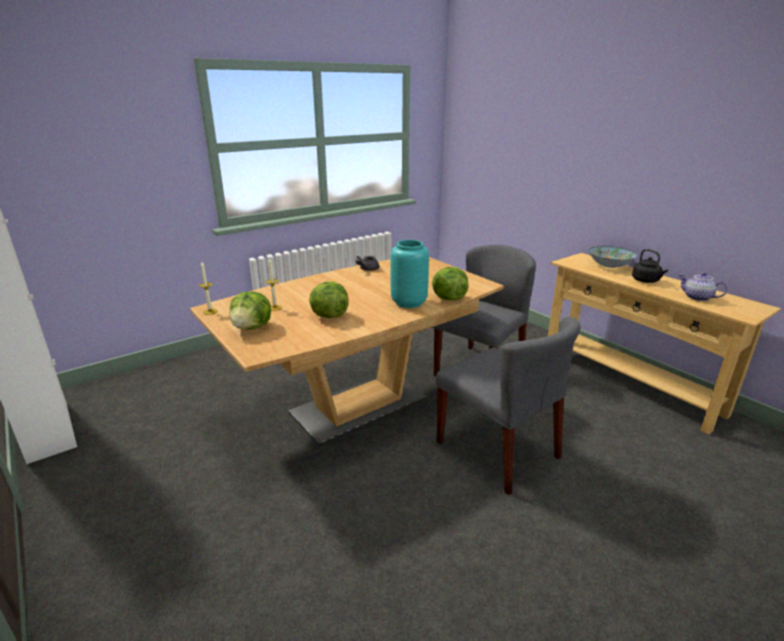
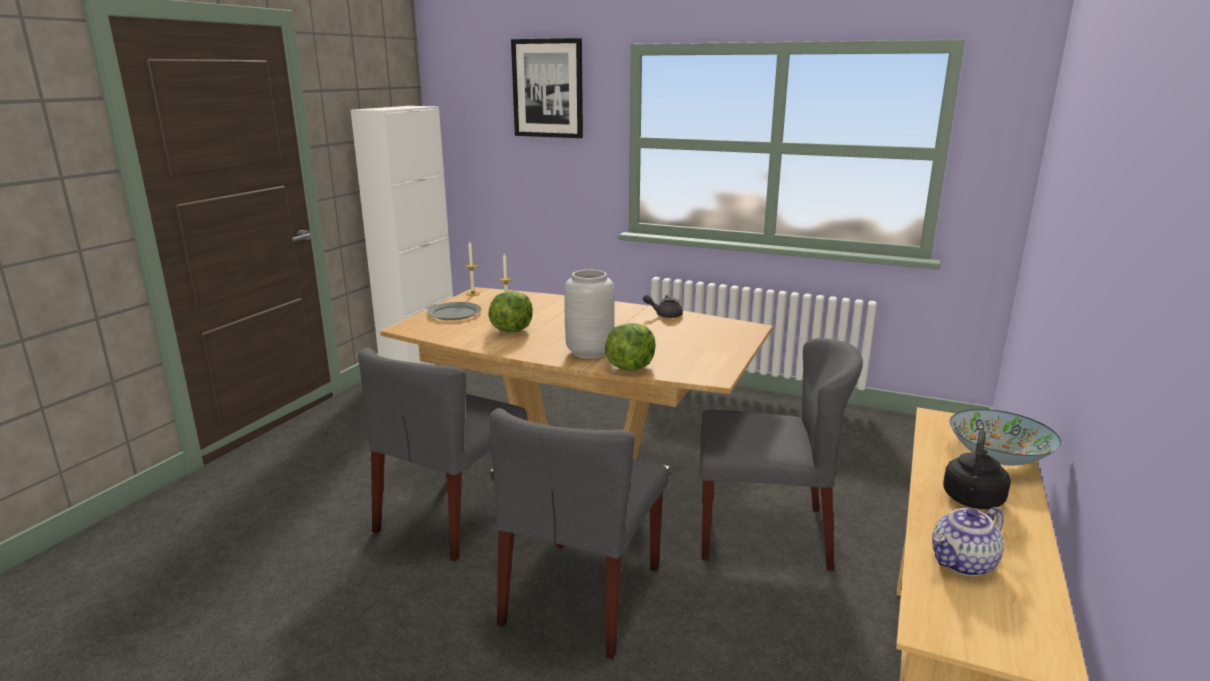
camera: 60 degrees right, 5 degrees down
(108, 102) = (548, 88): none -> picture
(252, 328) = (454, 313): lettuce -> grey plate
(358, 482) = (451, 515): none -> grey chair
(409, 302) = (590, 352): turquoise vase -> grey vase
(697, 297) = (963, 563): teapot -> teapot turned 135 degrees counterclockwise

